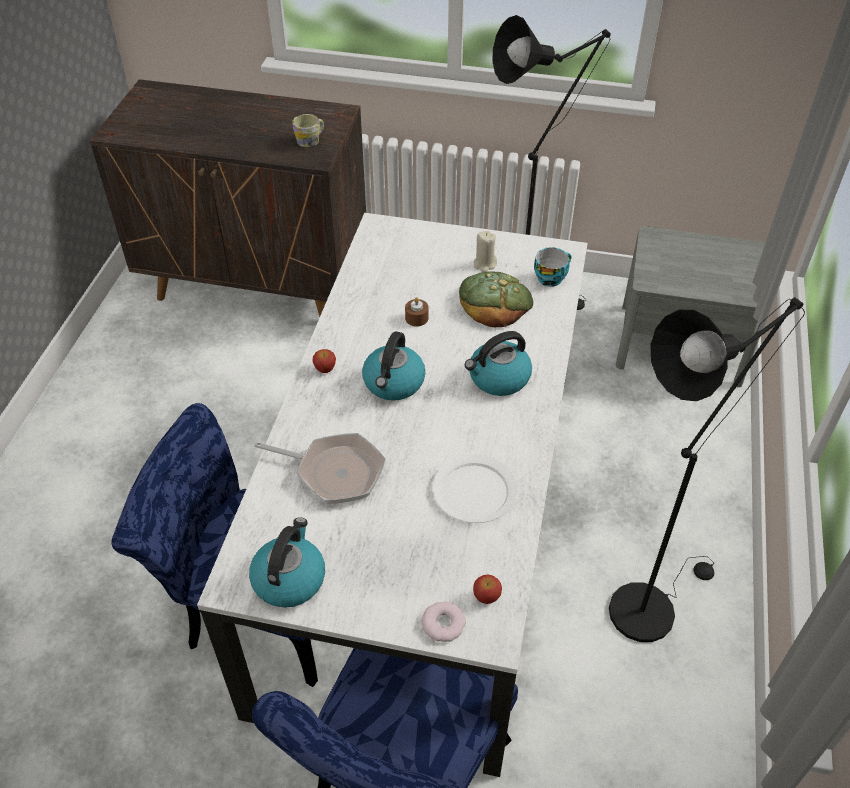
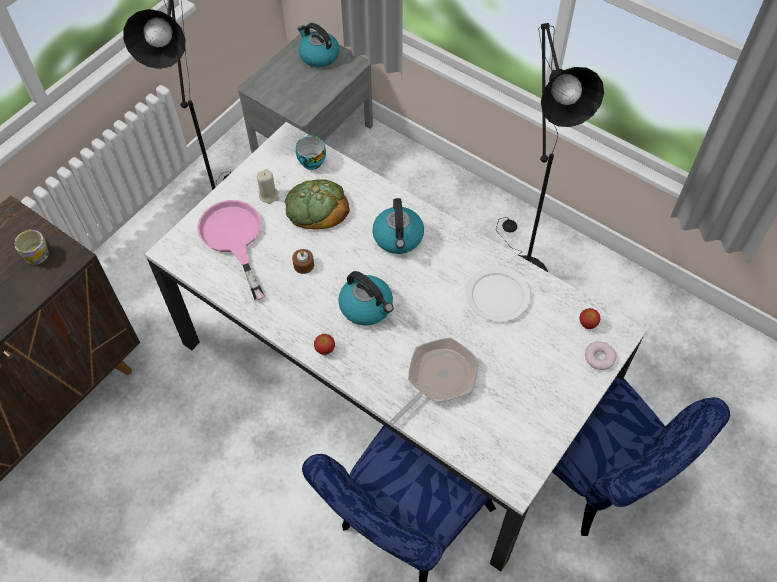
camera: 65 degrees left, 10 degrees up
(289, 578) = (525, 441): kettle -> kettle (318, 56)
(417, 260) = (234, 239): none -> pink frying pan

